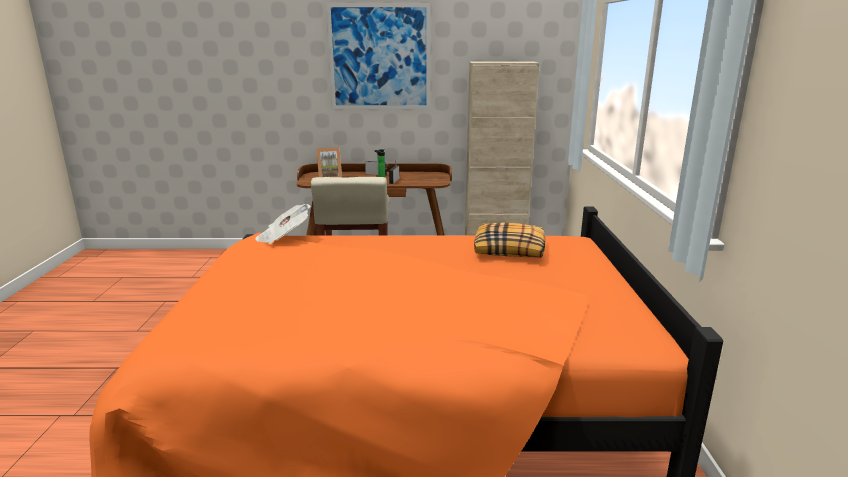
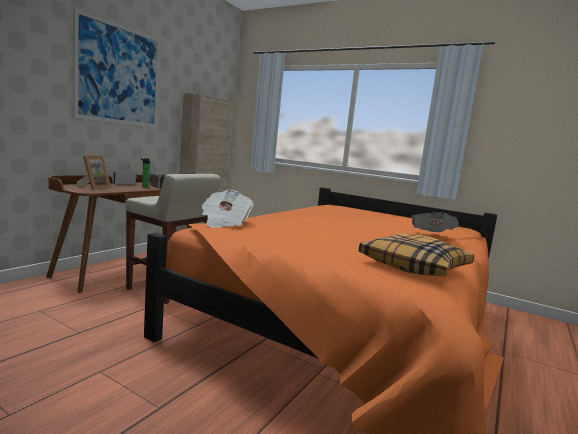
camera: 60 degrees left, 10 degrees down
(444, 322) = (432, 235): none -> newspaper
(510, 250) = (335, 211): pillow -> pillow (414, 266)

